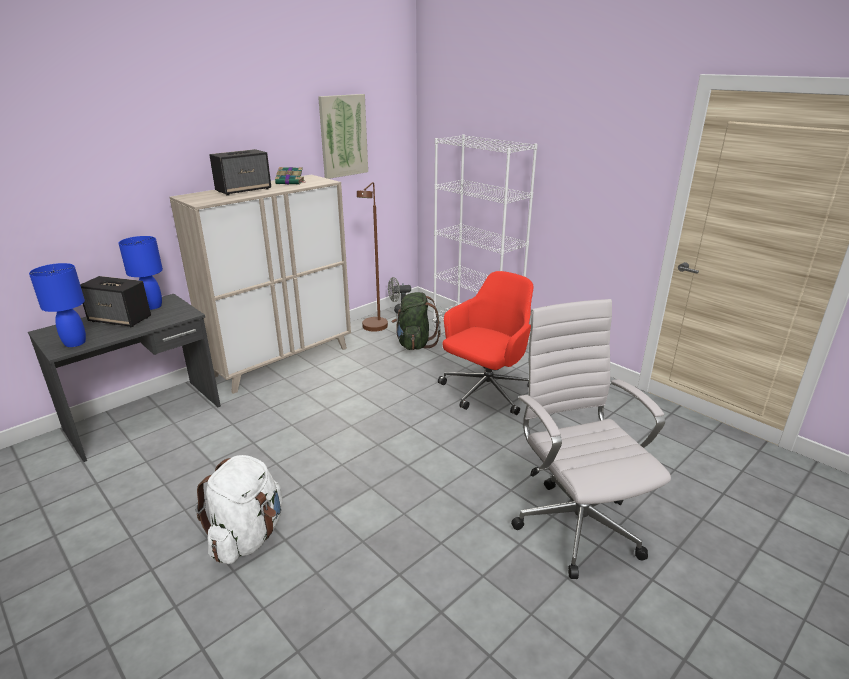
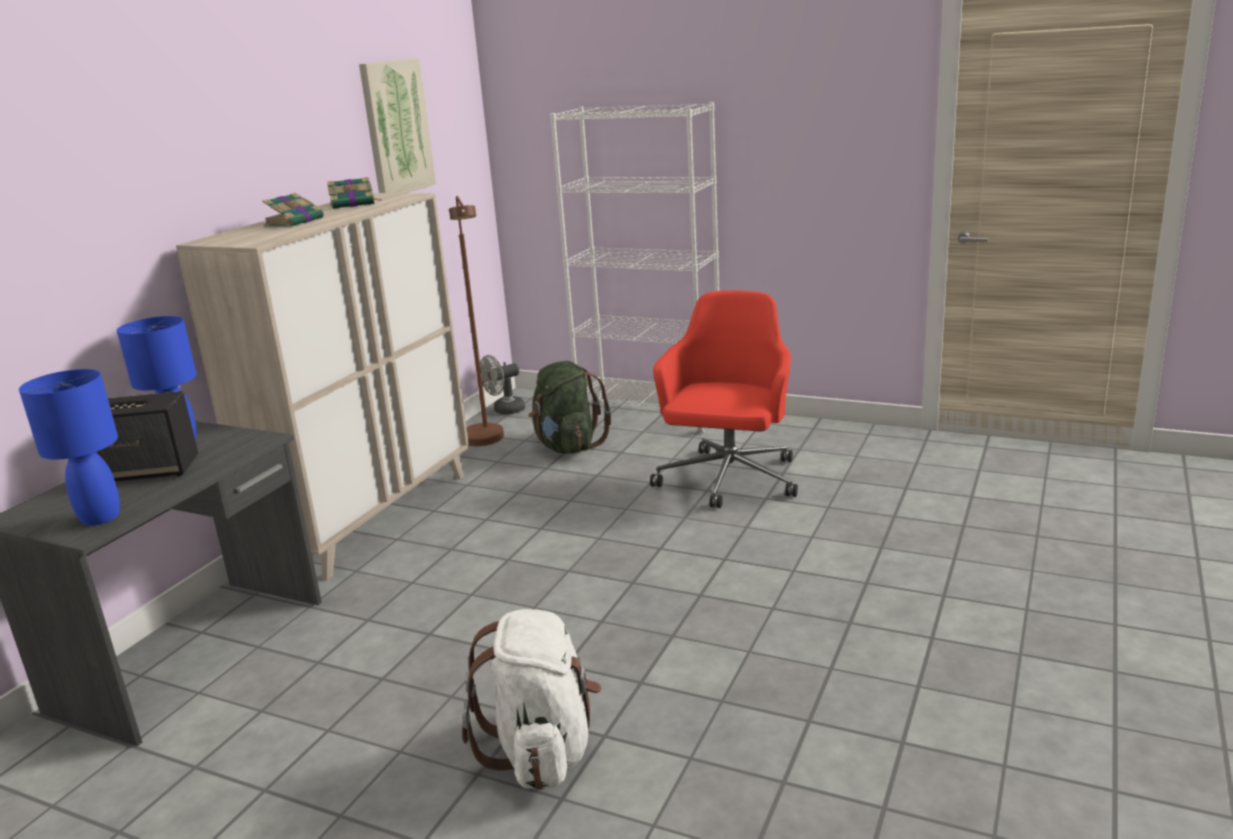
camera: 20 degrees left, 5 degrees down
(244, 190) = (295, 221): speaker -> book
(575, 523) = (977, 594): white office chair -> none

